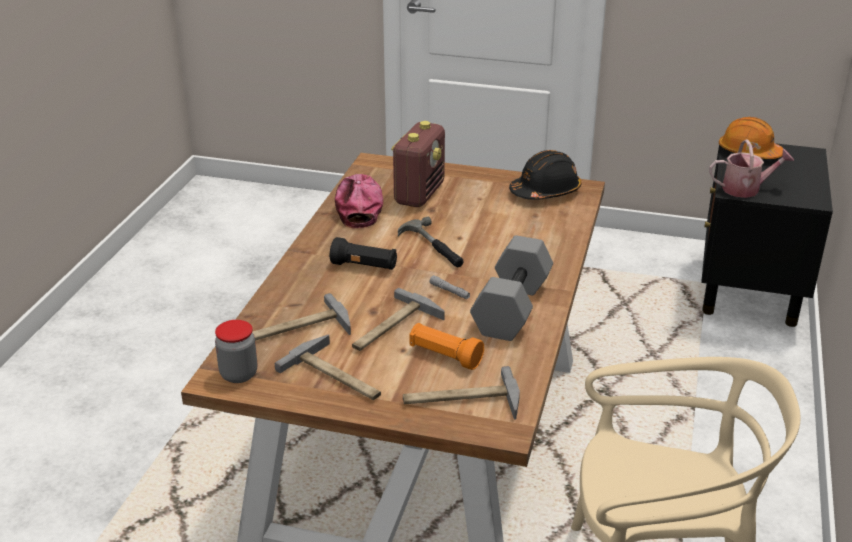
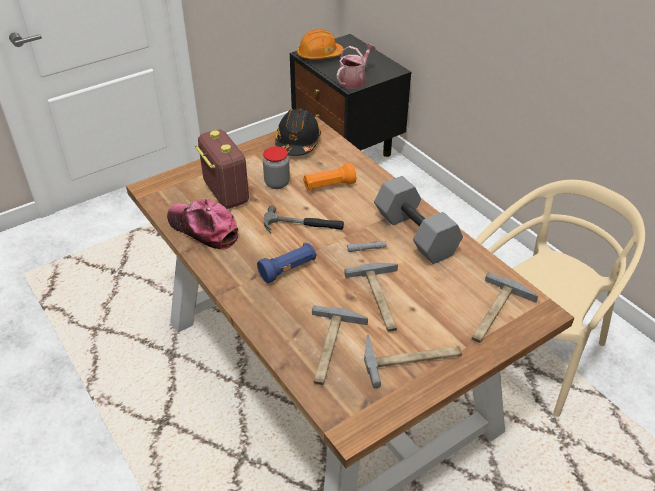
camera: 50 degrees left, 10 degrees up
(239, 374) = (357, 412): jar -> jar (277, 183)
(364, 266) = (288, 270): black flashlight -> blue flashlight
(444, 356) = (439, 294): orange flashlight -> orange flashlight (329, 186)

